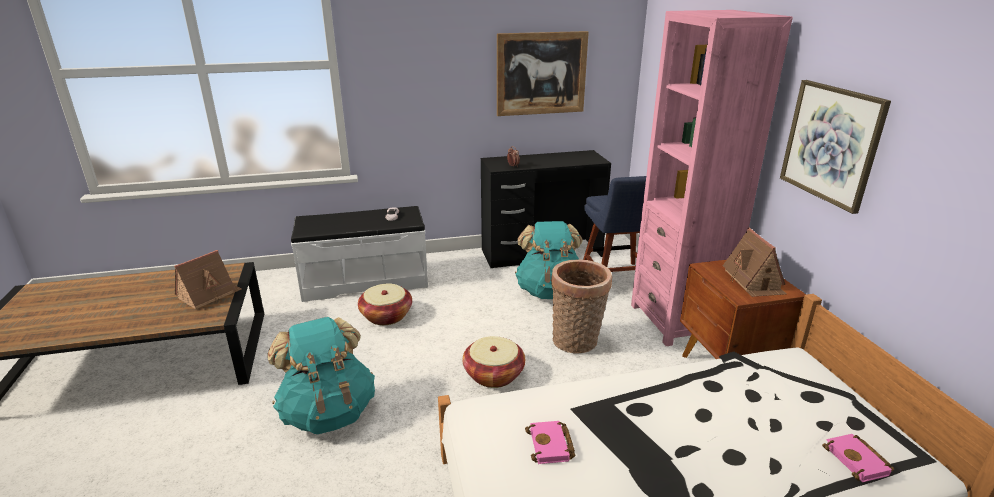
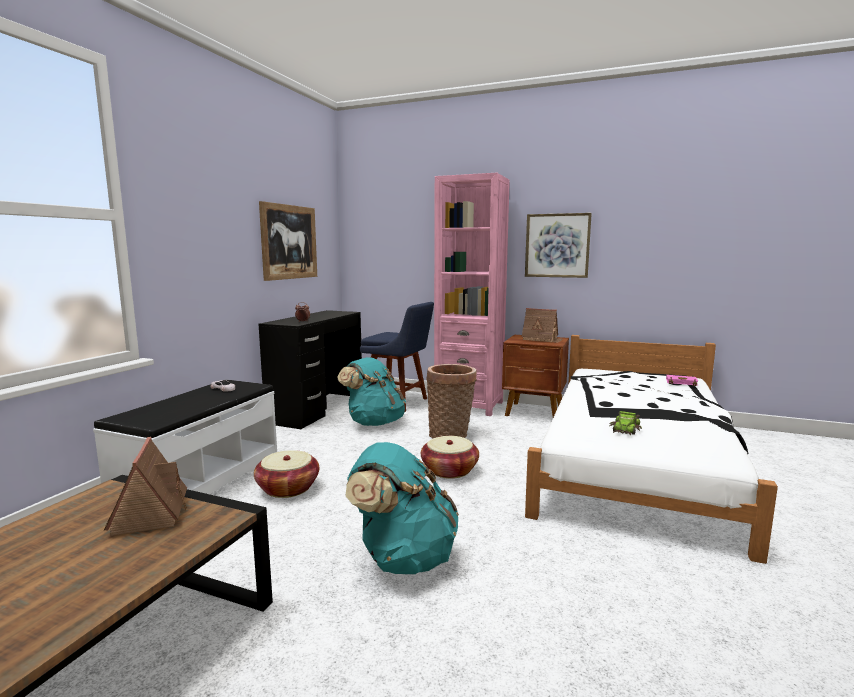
camera: 55 degrees left, 15 degrees down
(551, 446) = (625, 429): pink book -> toy car

